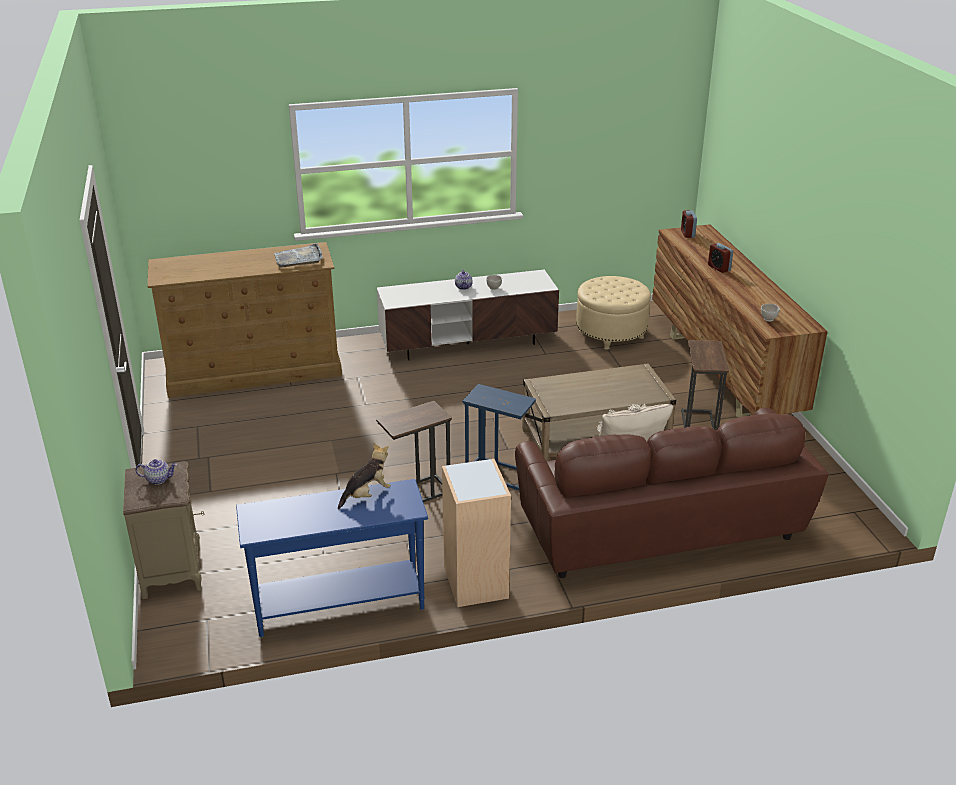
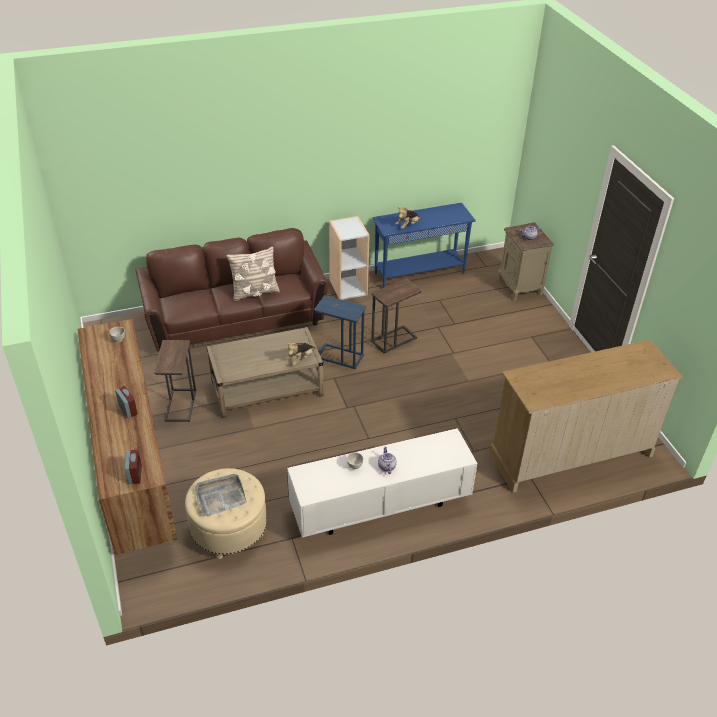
camera: 175 degrees right, 10 degrees up
(299, 258) = (541, 382): grey tray -> grey tray (220, 496)
(551, 382) = (300, 359): none -> plush toy

